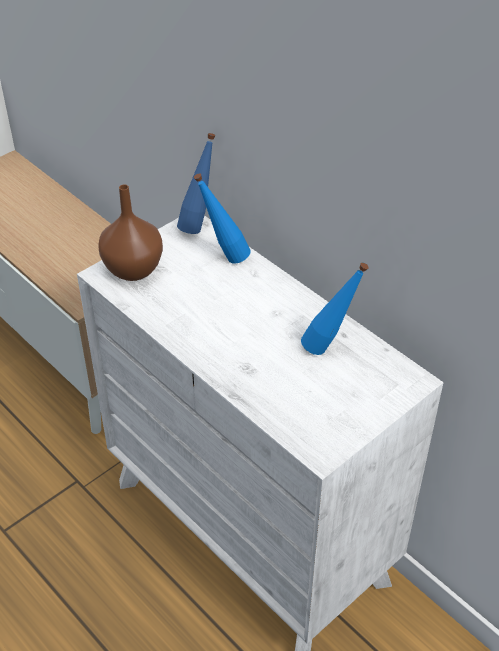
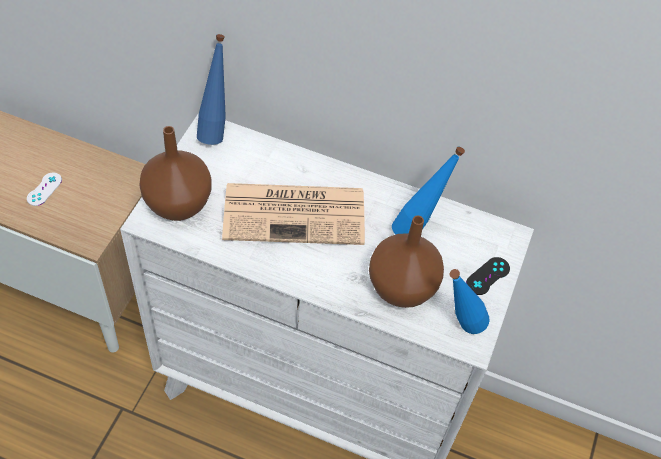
camera: 30 degrees left, 10 degrees up
(69, 257) = (44, 189): none -> white game controller
(224, 258) = (263, 160): blue bottle -> blue bottle (457, 328)
(227, 304) = (296, 213): none -> newspaper
(285, 388) = (402, 287): none -> brown vase
(372, 405) = (487, 276): none -> black game controller

